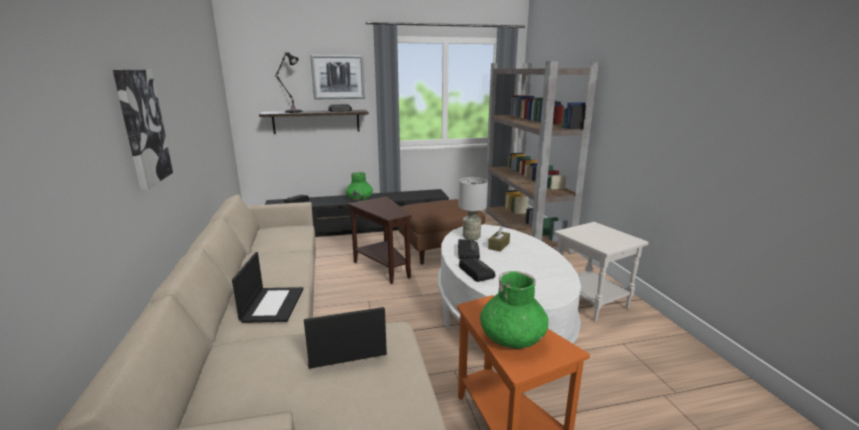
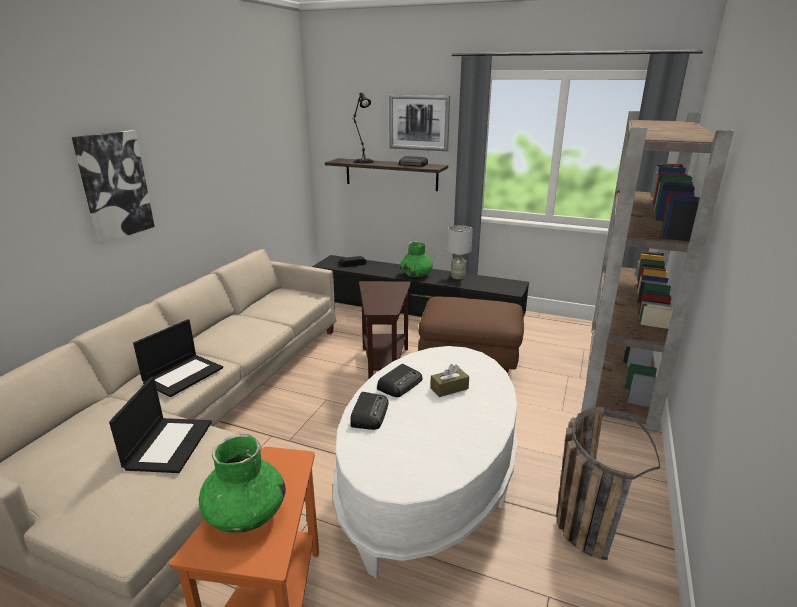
camera: 35 degrees right, 5 degrees up
(345, 347) = (169, 444): laptop -> laptop turned 75 degrees clockwise
(471, 237) = (435, 365): grey table lamp -> grey table lamp (458, 277)
(591, 302) = (581, 516): white side table -> basket

